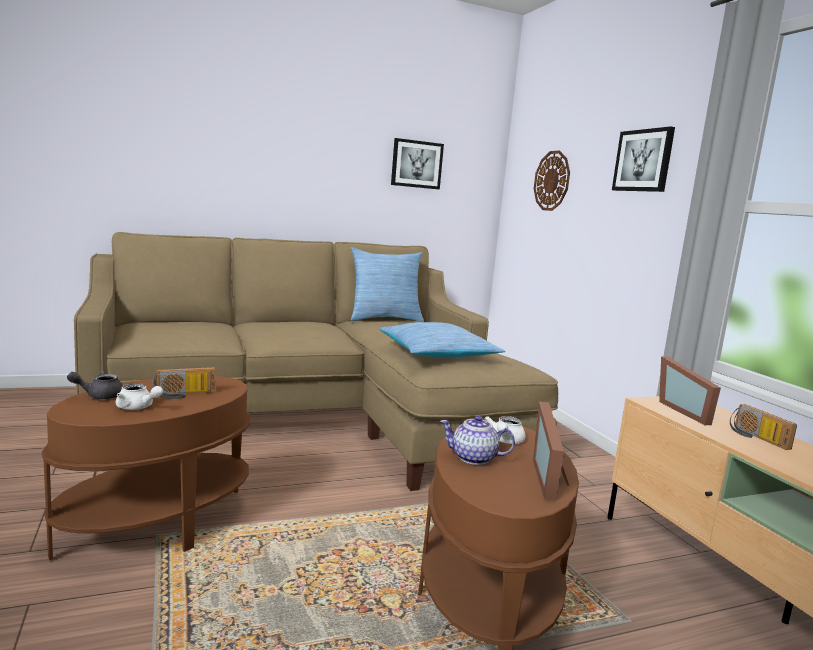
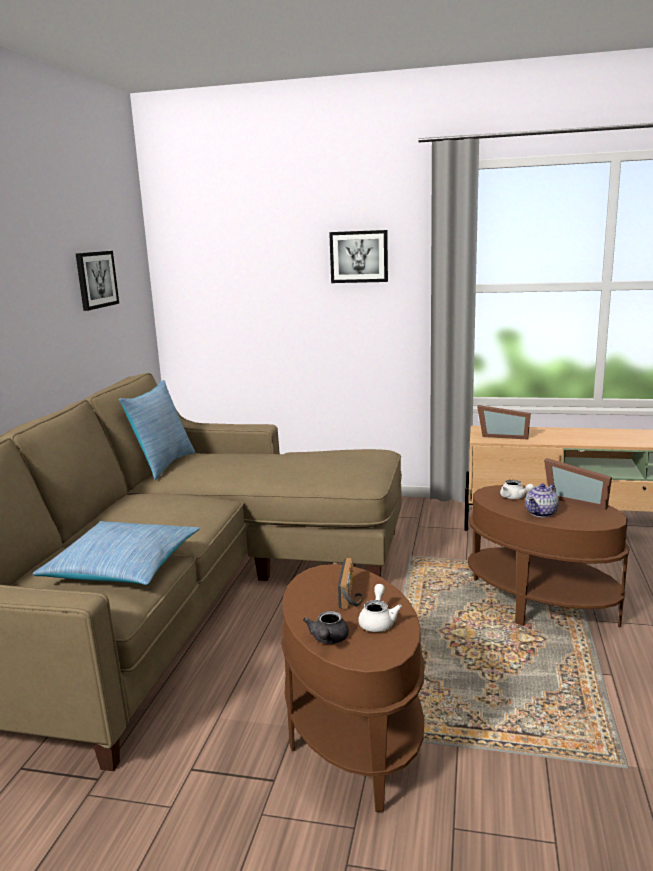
camera: 55 degrees left, 5 degrees up
(137, 407) = (378, 621): white teapot -> white teapot turned 45 degrees counterclockwise
(437, 353) = (324, 469): pillow -> pillow (123, 566)
(552, 181) = (239, 276): wall clock -> none
(755, 438) = (551, 435): radio -> none

